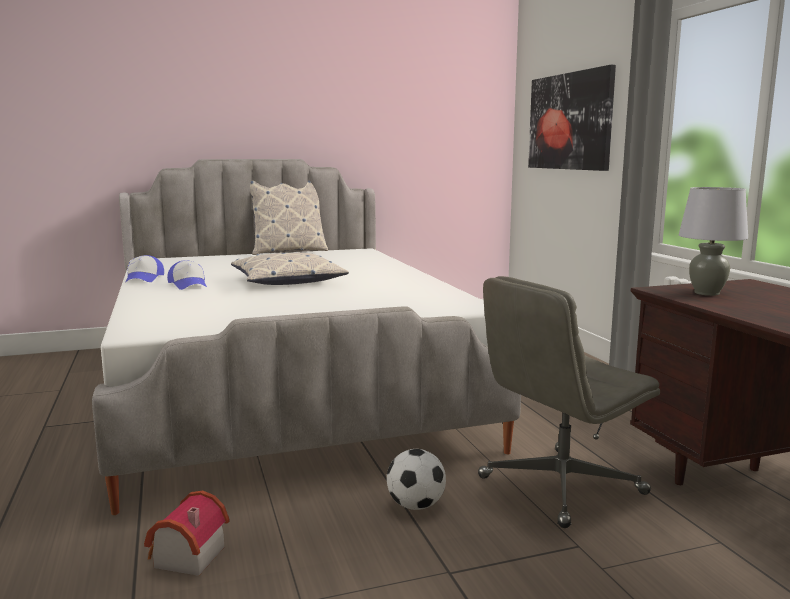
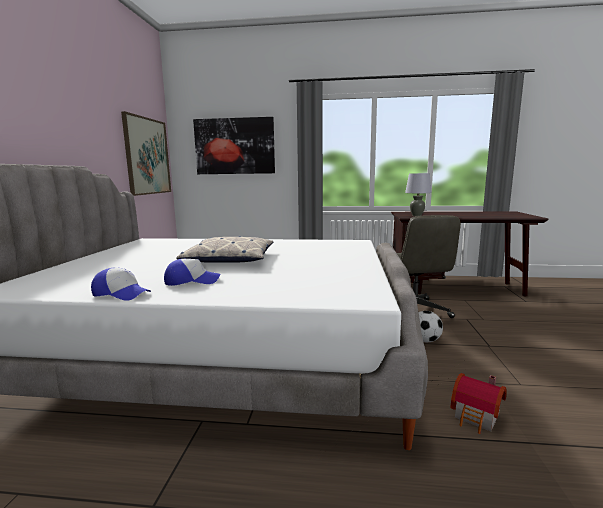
camera: 65 degrees left, 0 degrees up
(288, 251) = (96, 251): pillow -> none
(449, 141) = (147, 156): none -> picture

